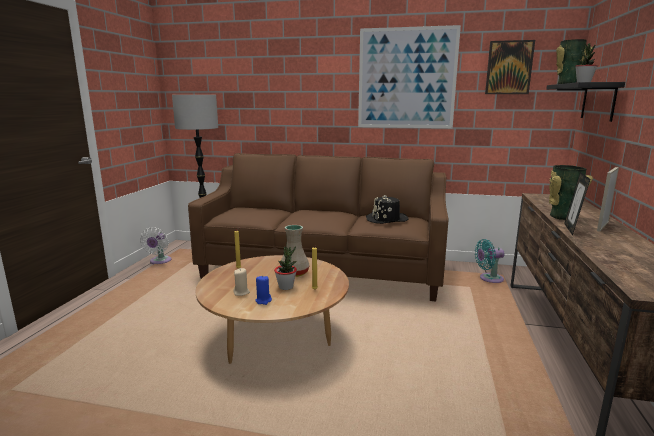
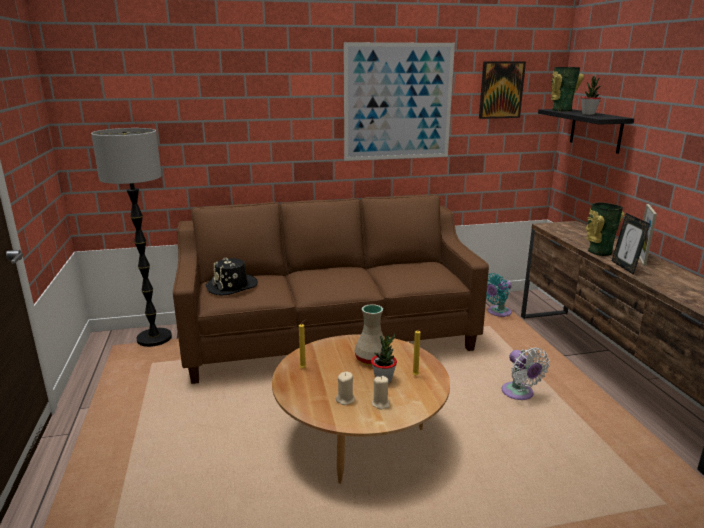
camera: 25 degrees left, 5 degrees up
(159, 261) = (104, 371): white fan -> white fan (519, 394)
(263, 301) = (381, 404): blue candle -> beige candle
(387, 219) = (412, 271): black hat -> black hat (232, 286)

